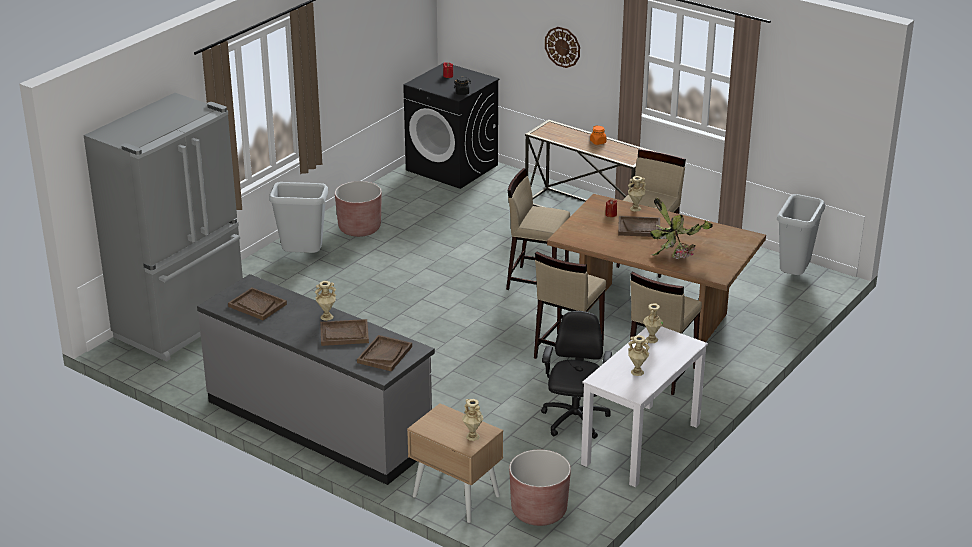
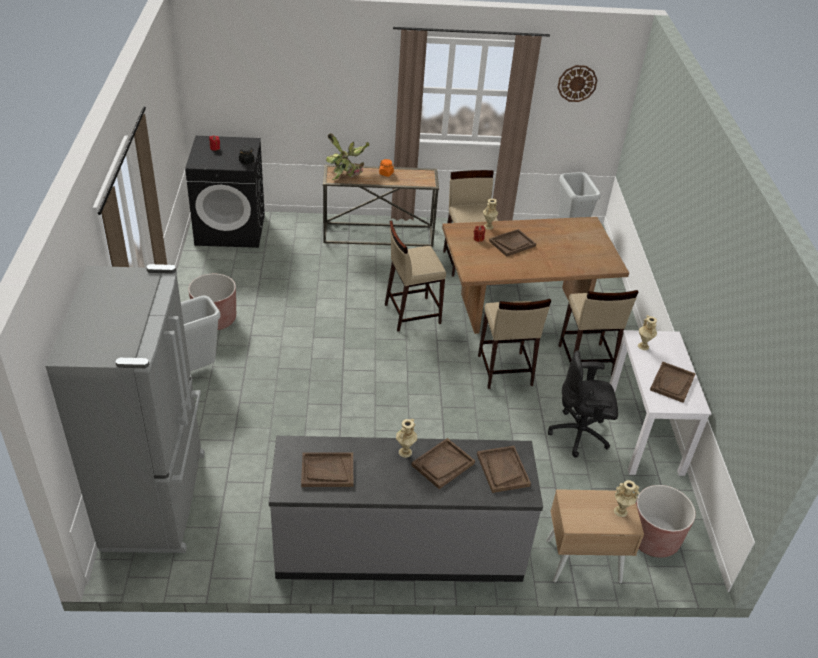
camera: 40 degrees left, 10 degrees up
(562, 47) = (328, 96): wall clock -> wall clock (577, 83)
(574, 421) = (580, 435): black office chair -> black office chair turned 60 degrees counterclockwise
(637, 372) = (672, 383): beige vase -> brown tray
(677, 254) = (565, 257): potted plant -> potted plant (347, 173)

